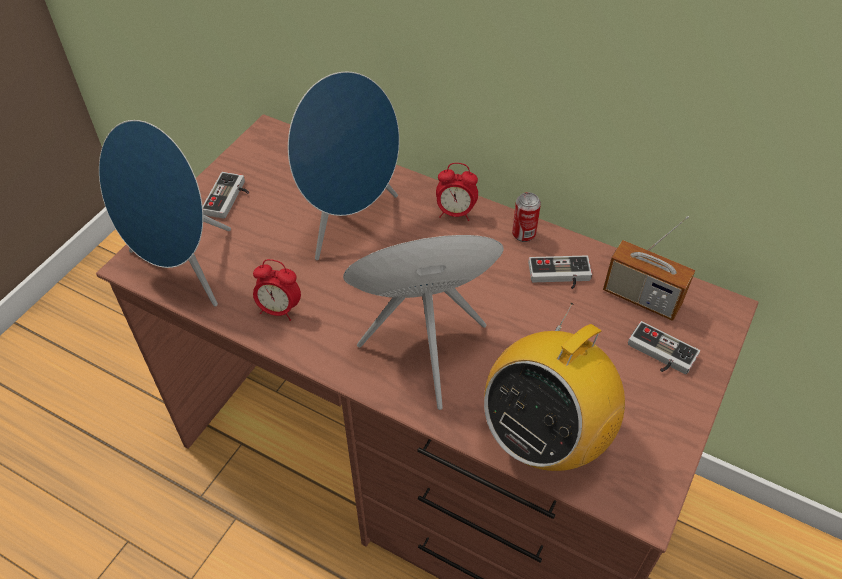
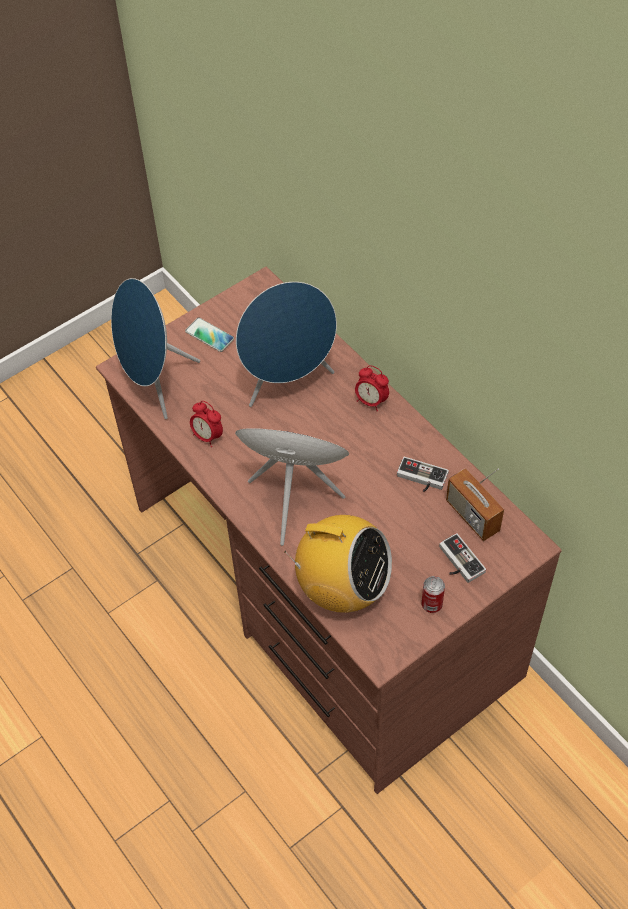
camera: 25 degrees right, 5 degrees up
(229, 199) = (209, 335): game controller -> phone
(523, 234) = (413, 436): can -> can (431, 604)
(545, 436) = (342, 588): radio -> radio turned 135 degrees counterclockwise

